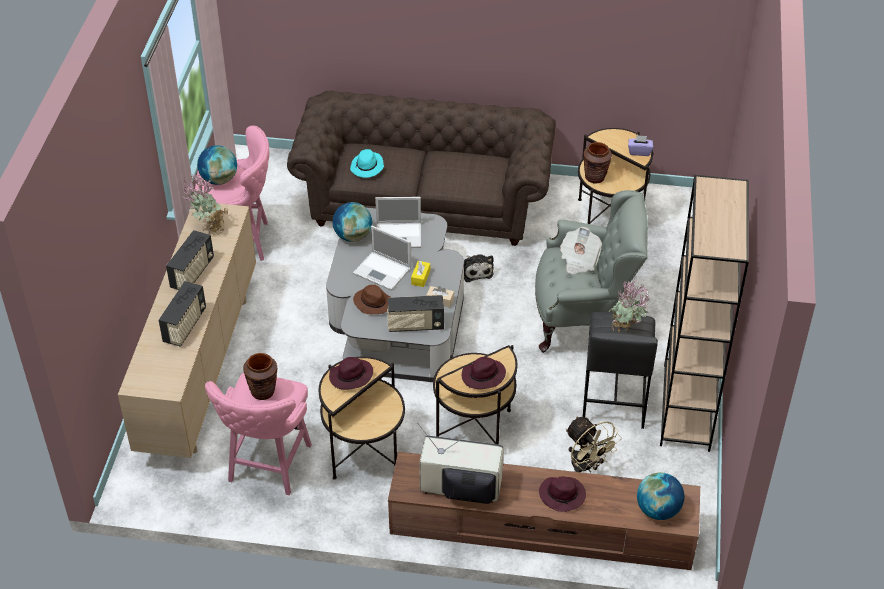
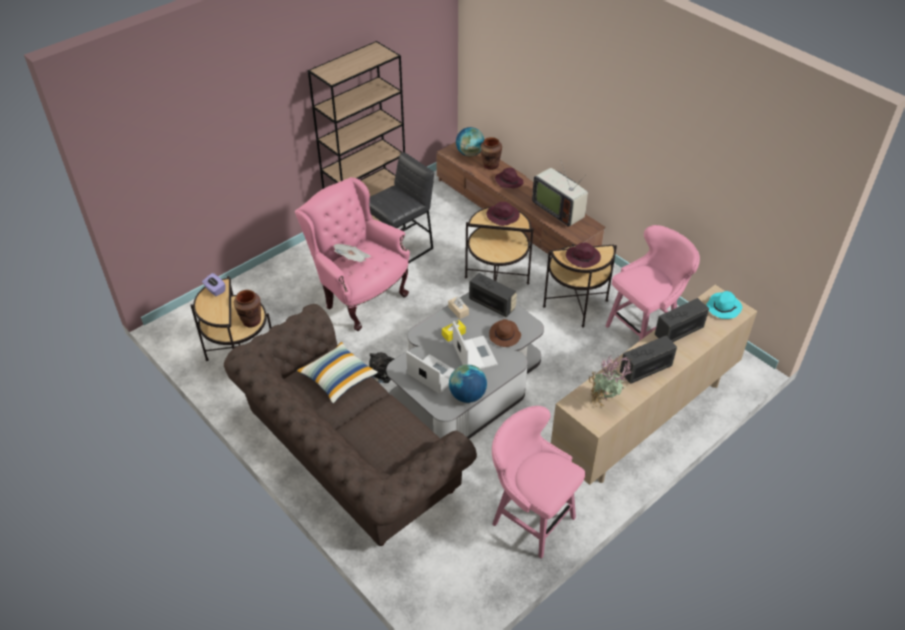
camera: 140 degrees left, 0 degrees up
(219, 179) = (549, 472): globe -> none
(263, 391) = (647, 280): brown vase -> brown vase (490, 165)
(367, 167) = (402, 433): turquoise hat -> turquoise hat (723, 307)
(463, 173) = (337, 378): none -> pillow
(583, 323) = (360, 297): grey armchair -> pink armchair
(586, 467) = (458, 228): beige fan -> none
(626, 331) = (390, 198): potted plant -> none

